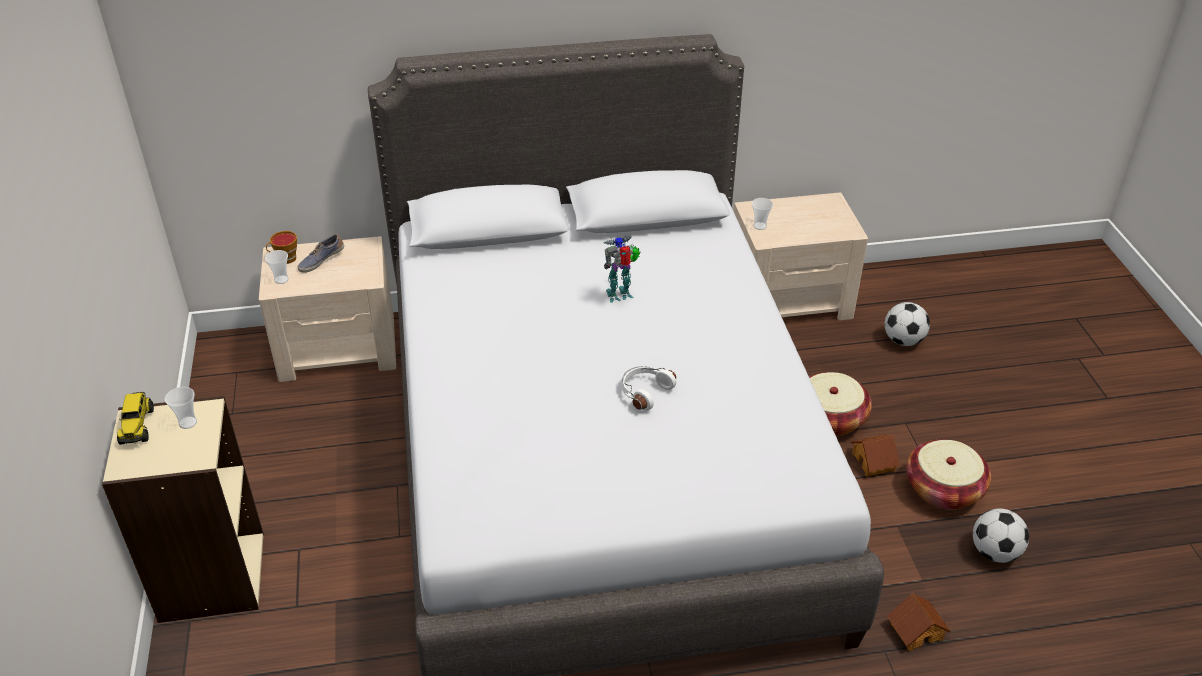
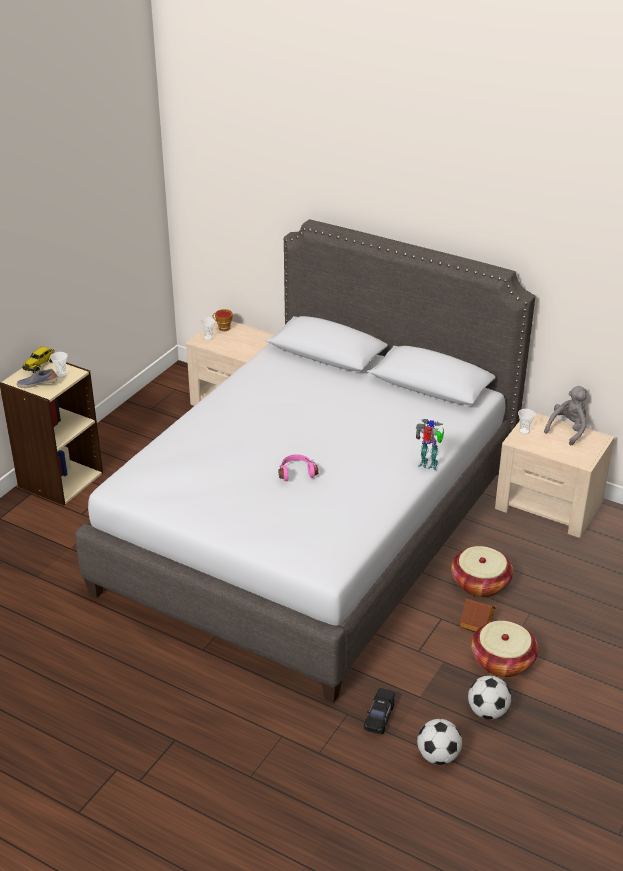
camera: 40 degrees right, 5 degrees down
(321, 260) = (240, 337): shoe -> shoe (38, 384)
(621, 296) = (352, 420): toy robot -> toy robot (429, 465)
(644, 392) = (296, 472): white headphones -> pink headphones
(796, 205) = (568, 430): none -> grey plush toy
(903, 340) = (598, 568): football -> football (438, 756)
(916, 630) = (379, 717): toy house -> black toy car

